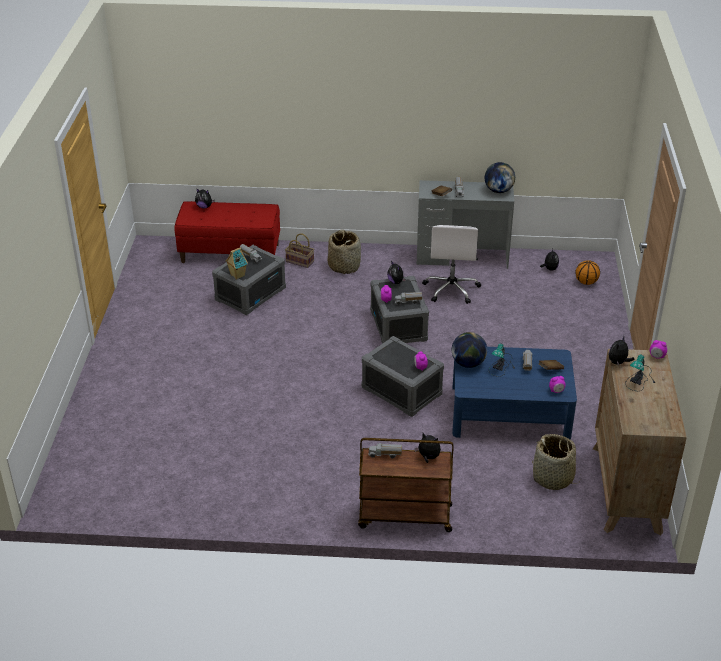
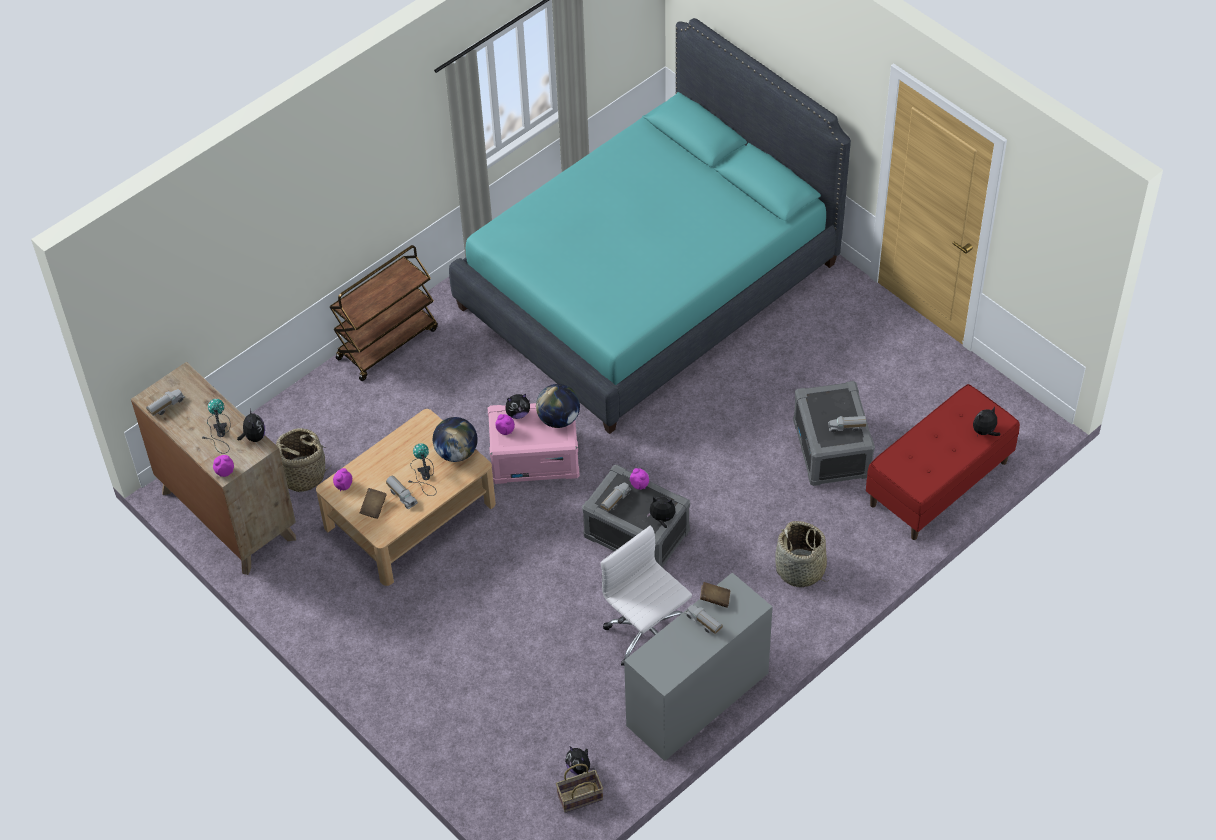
camera: 135 degrees right, 15 degrees up
(203, 428) = (649, 285): none -> turquoise bed
(237, 275) = (821, 394): toy house -> none
(300, 261) = (853, 536): basket -> basket (579, 798)
(385, 455) = (404, 285): toy truck -> toy truck (166, 406)
(401, 391) = (535, 457): grey storage box -> pink storage box
(428, 457) = (368, 310): plush toy -> plush toy (518, 413)
(498, 191) = (662, 665): globe -> globe (558, 419)
(509, 413) = (410, 515): blue coffee table -> beige coffee table
(586, 282) = (515, 780): basketball -> none

